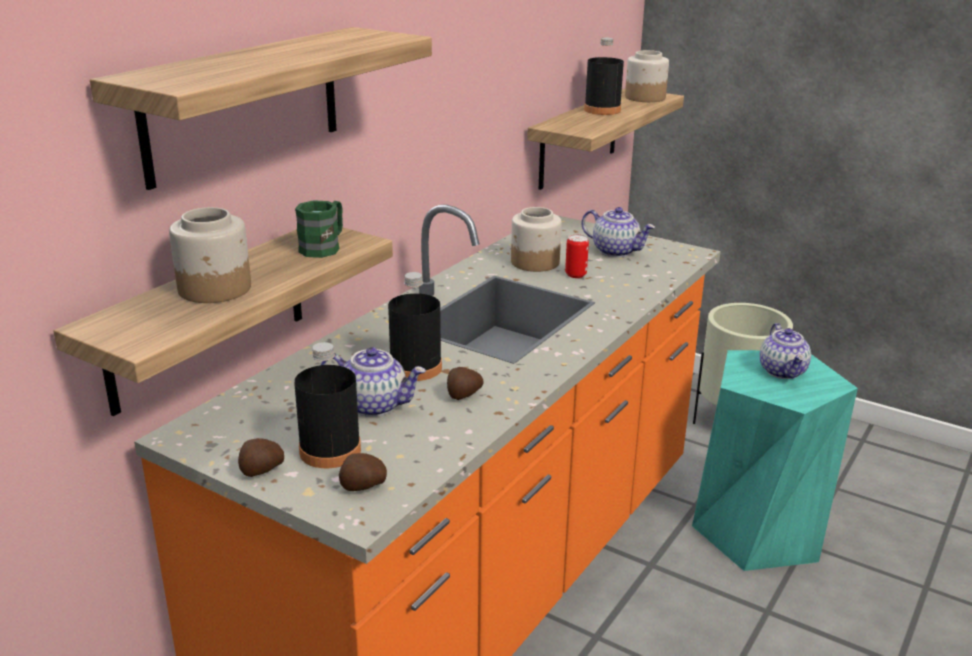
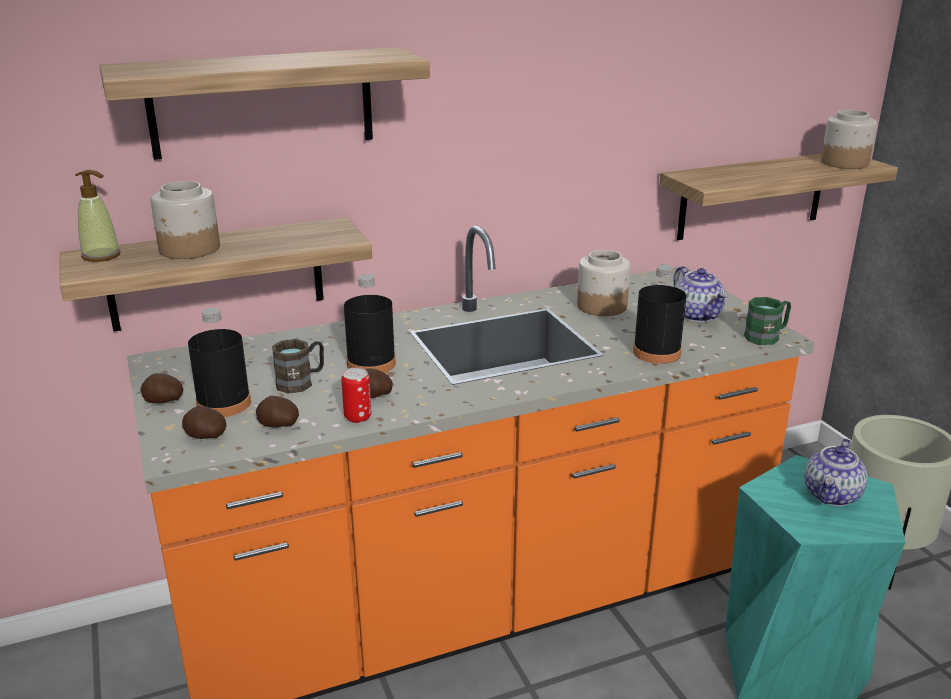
camera: 35 degrees right, 0 degrees up
(122, 321) = (101, 256): none -> soap dispenser
(324, 247) = (313, 237): green mug -> green mug (767, 336)
(375, 405) = (301, 382): teapot -> brown mug
(417, 451) = (278, 426): none -> potato
(575, 274) = (623, 326): can -> can (358, 417)
(602, 110) = (769, 168): black bottle -> black bottle (656, 352)

